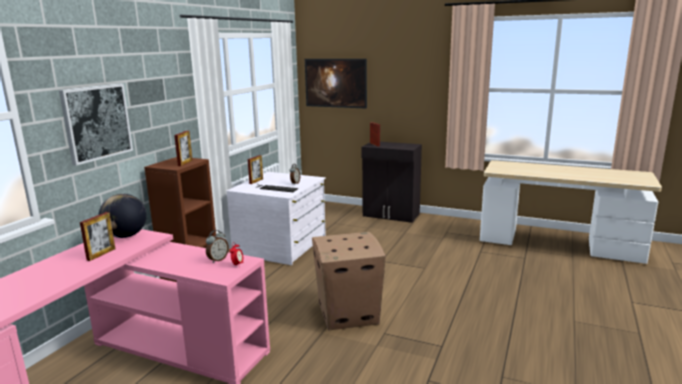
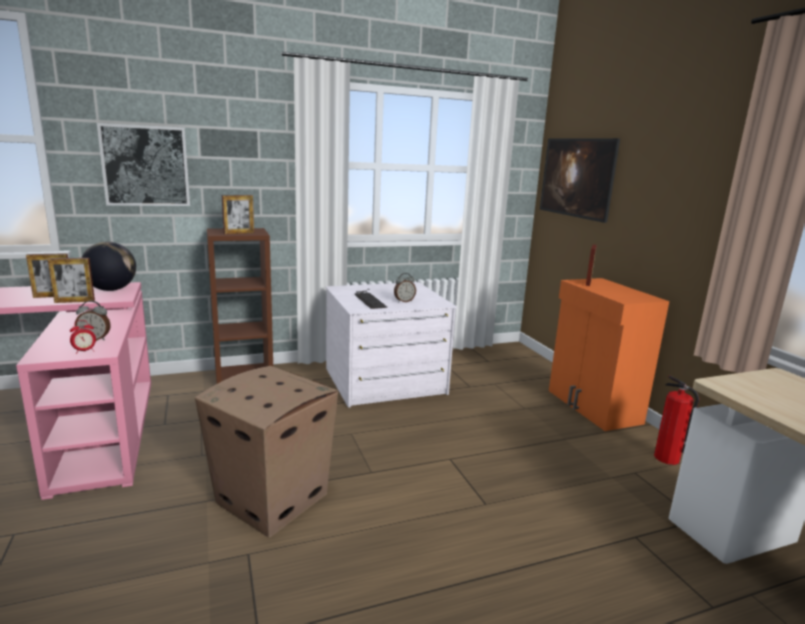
camera: 45 degrees right, 0 degrees up
(256, 181) = (376, 287): picture frame -> picture frame (74, 301)
(391, 215) = (593, 407): black cabinet -> orange cabinet
(446, 222) = (667, 458): none -> fire extinguisher

